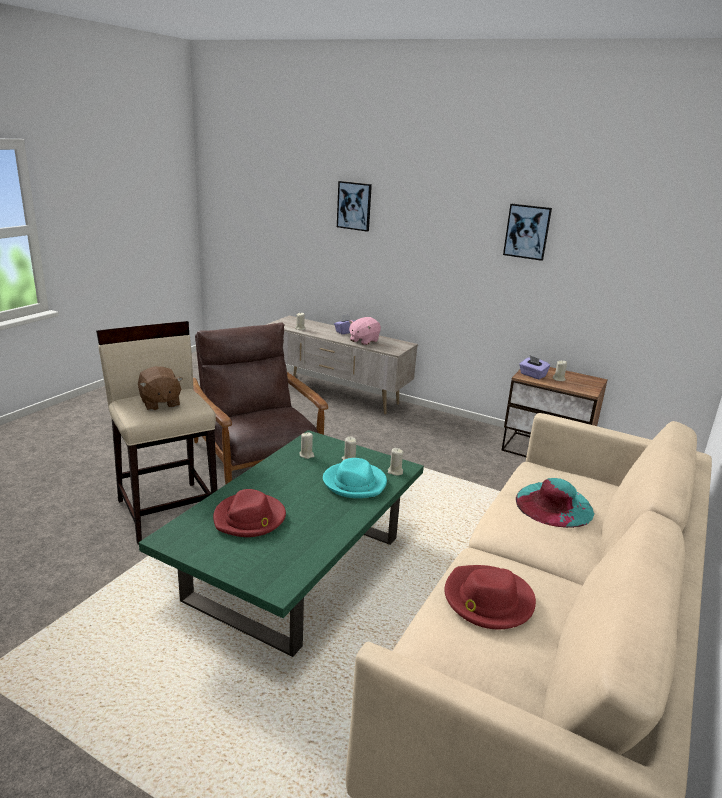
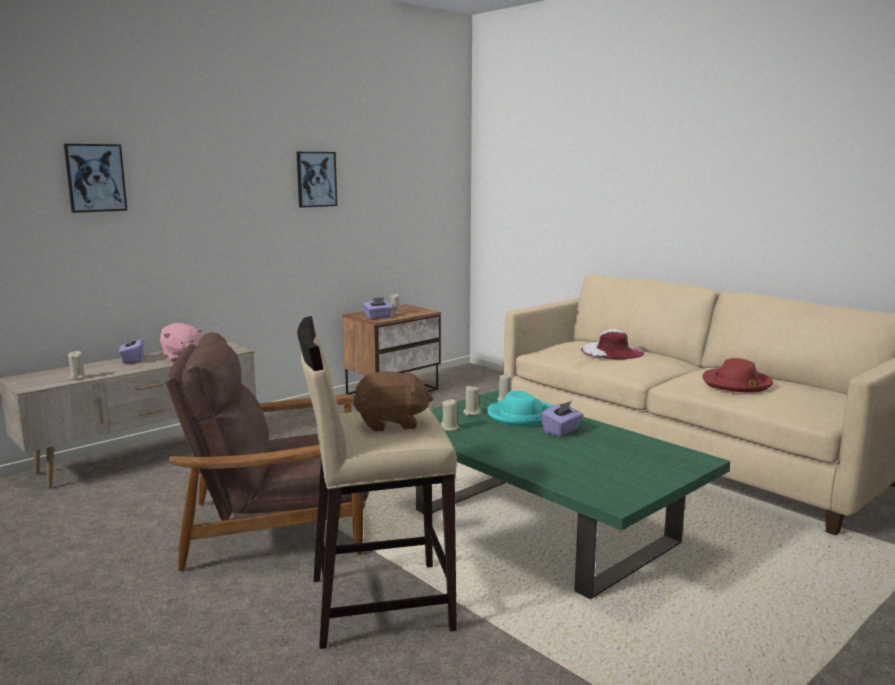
camera: 70 degrees left, 10 degrees down
(249, 518) = (580, 462): red hat -> none
(324, 505) = (561, 431): none -> purple tissue box
(554, 505) = (612, 351): turquoise hat -> white hat

